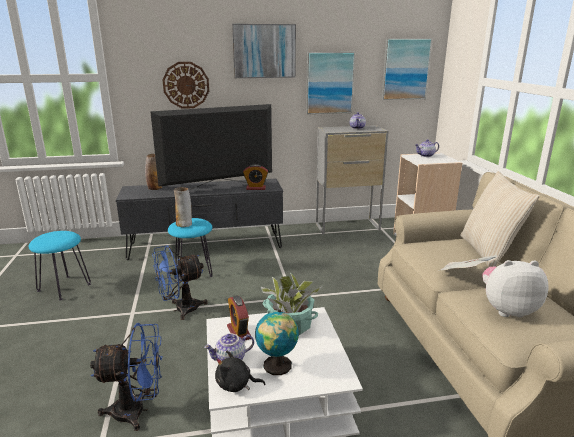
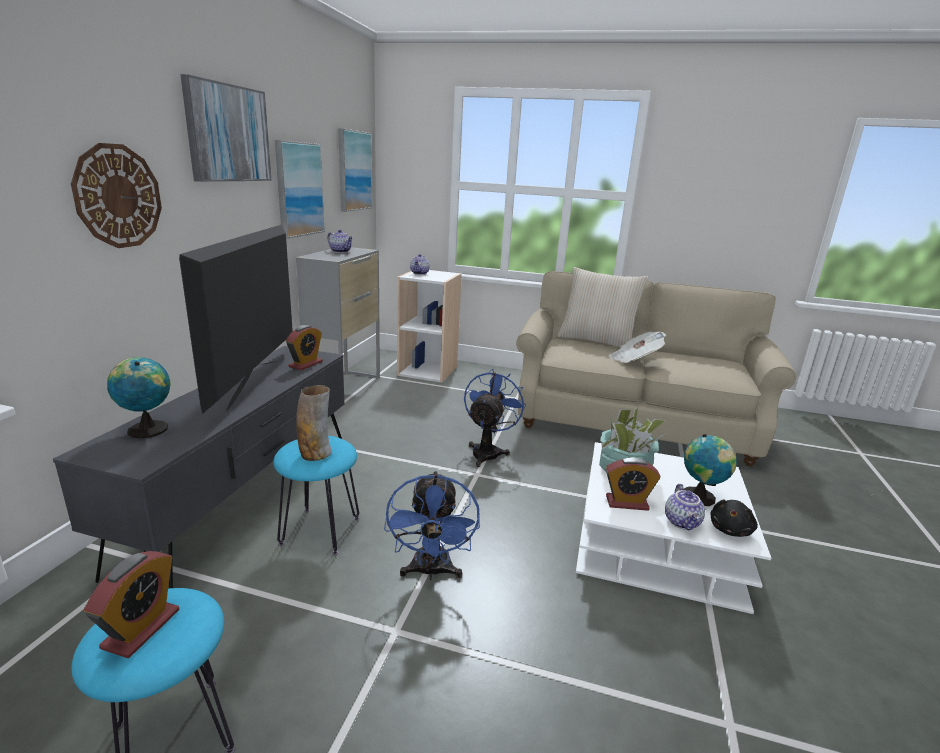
camera: 65 degrees left, 0 degrees up
(52, 236) = (141, 629): none -> alarm clock
(137, 411) = (664, 669): blue fan -> blue fan (488, 451)
(154, 188) = (147, 429): vase -> globe
(507, 310) = (694, 367): plush toy -> none

